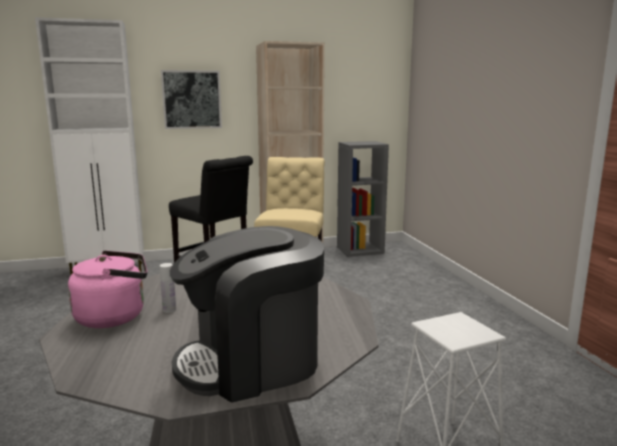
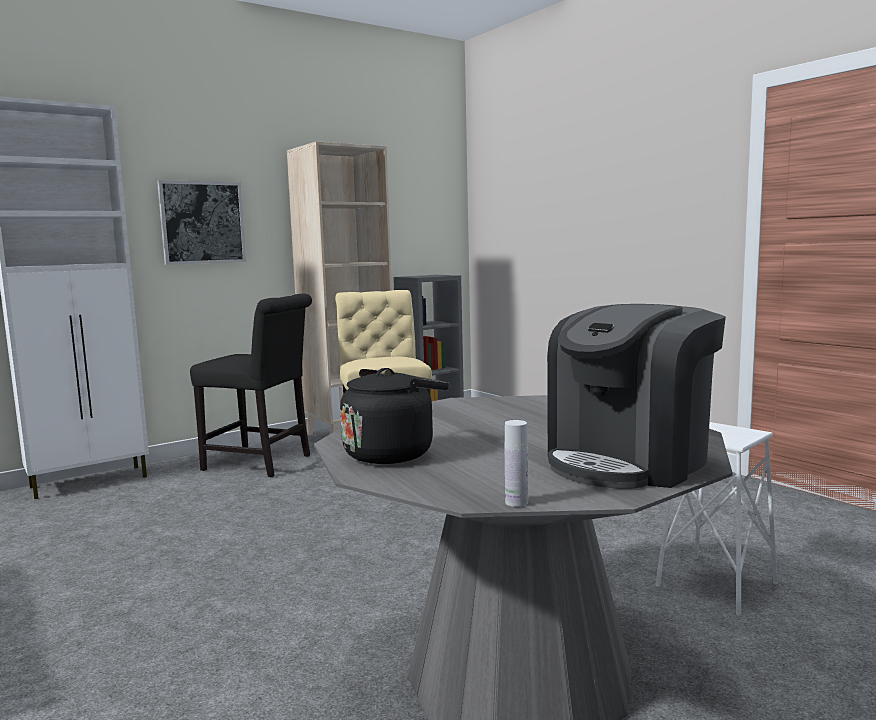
camera: 20 degrees left, 5 degrees down
(115, 316) = (392, 453): pink kettle -> black kettle
(169, 310) = (447, 440): white bottle -> white bottle (516, 502)

